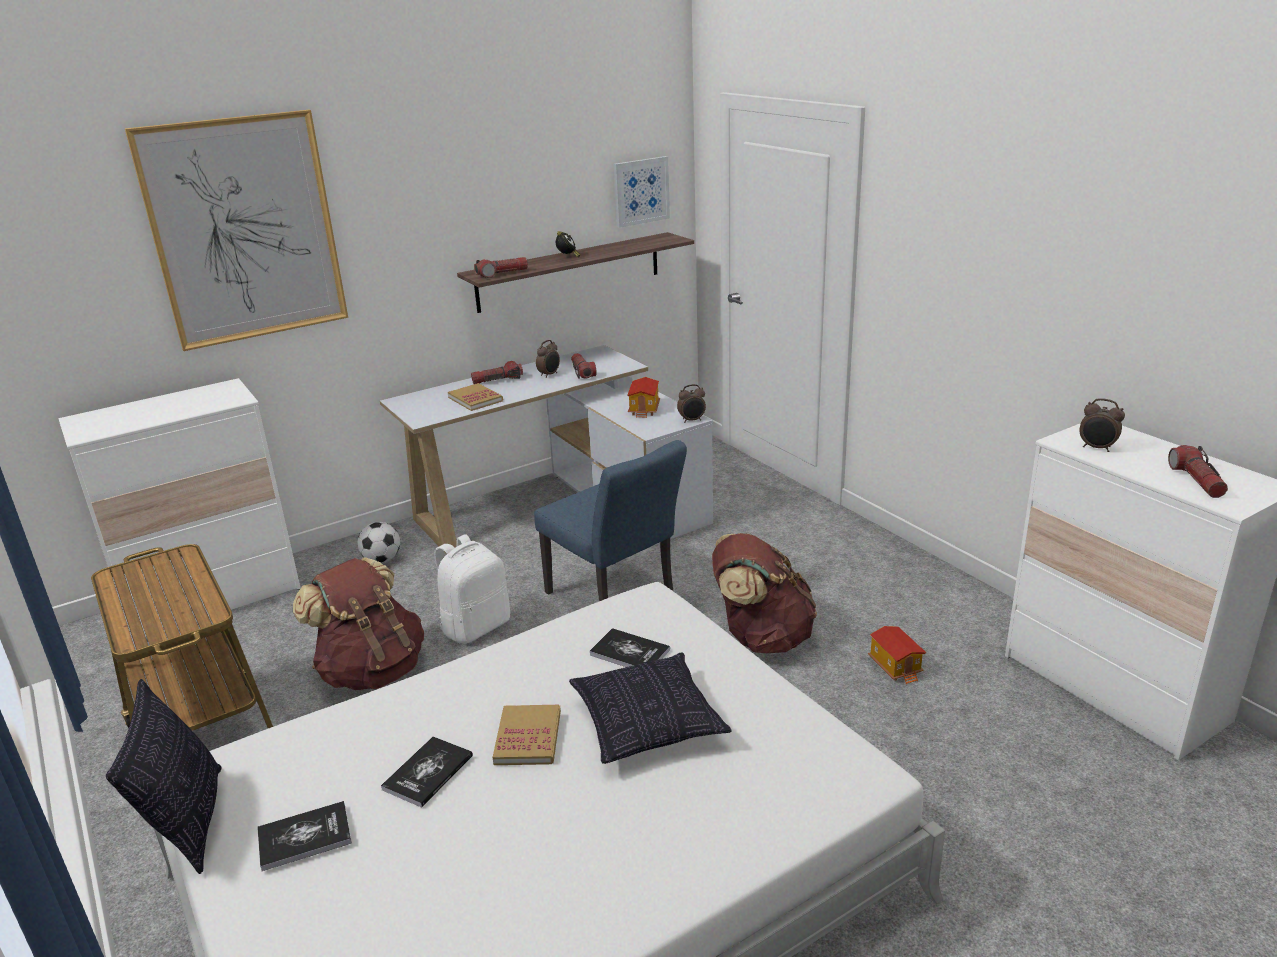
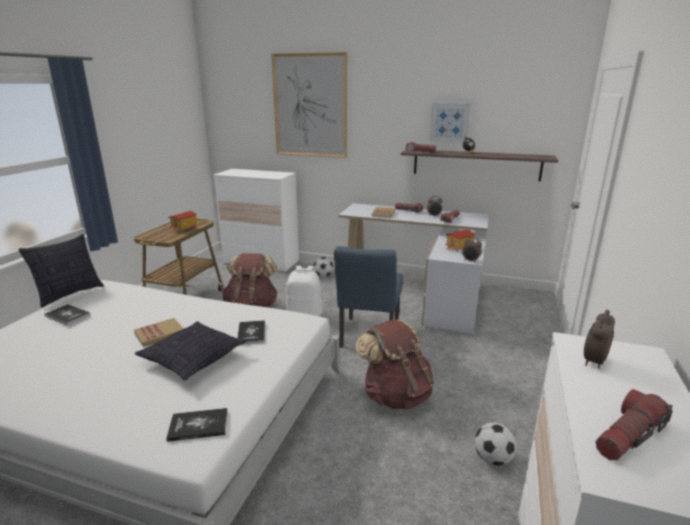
camera: 50 degrees right, 5 degrees down
(428, 772) = (121, 322): book -> book (198, 425)
(641, 191) = (539, 124): picture -> picture (449, 122)
(896, 666) = (435, 463): toy house -> toy house (184, 228)
(921, 627) = (492, 459): none -> football
(1097, 448) = (593, 362): alarm clock -> alarm clock turned 45 degrees clockwise

